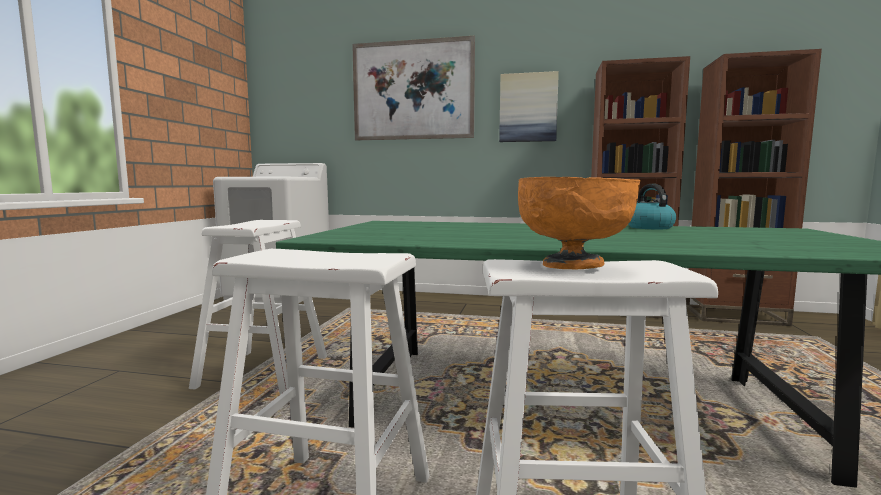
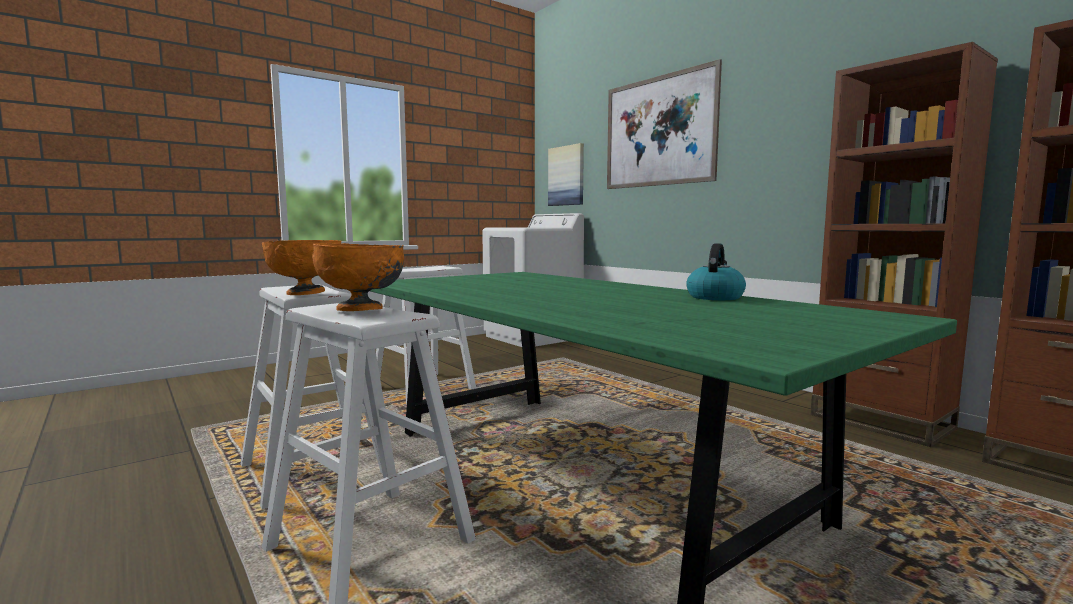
camera: 40 degrees right, 0 degrees up
(358, 259) = (305, 293): none -> orange bowl
(528, 108) = (779, 139): picture -> picture (566, 176)

